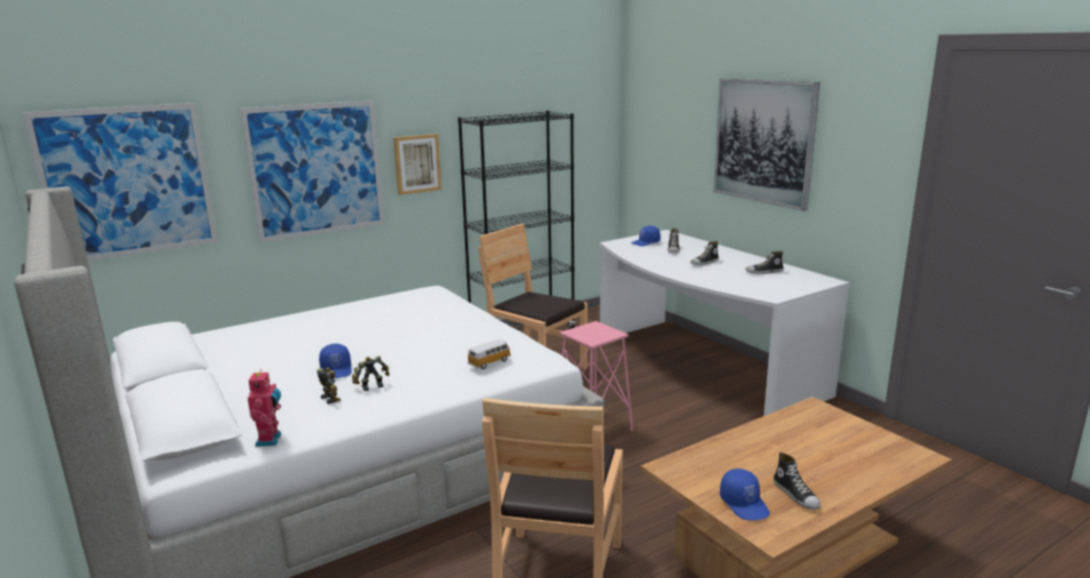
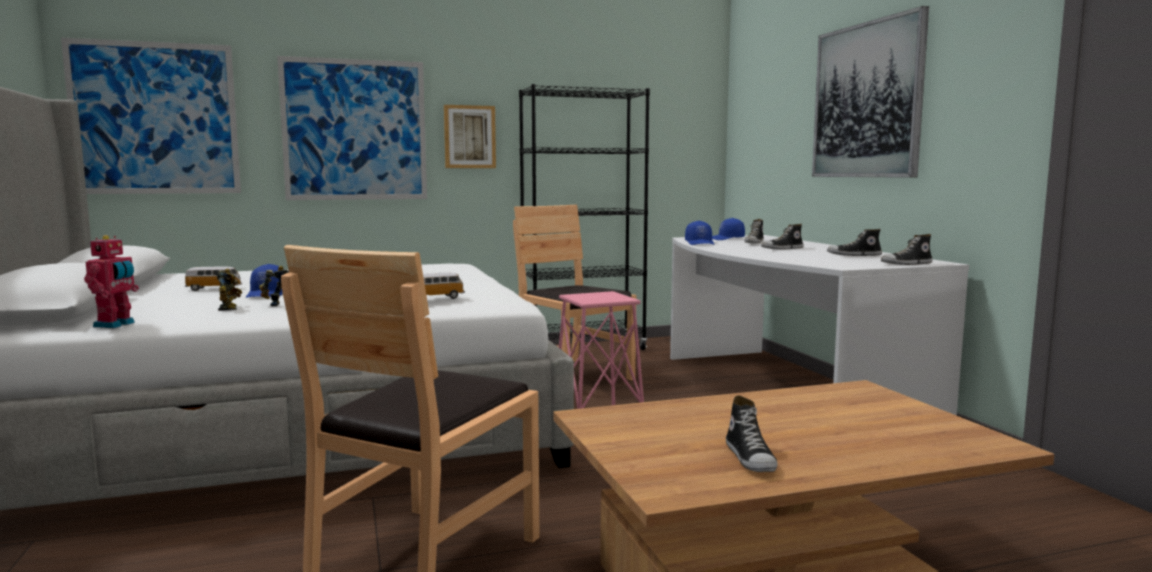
camera: 15 degrees right, 10 degrees down
(272, 364) = (214, 289): none -> toy car
(745, 504) = (660, 458): blue cap -> blue cap (700, 243)
(810, 287) = (906, 264): none -> shoe

